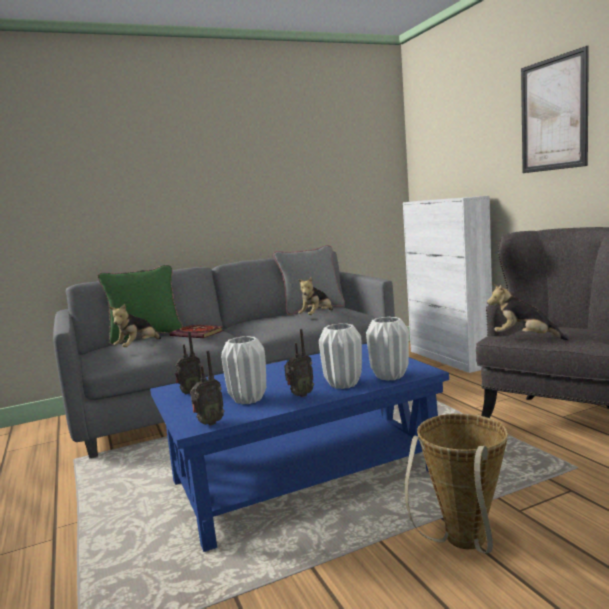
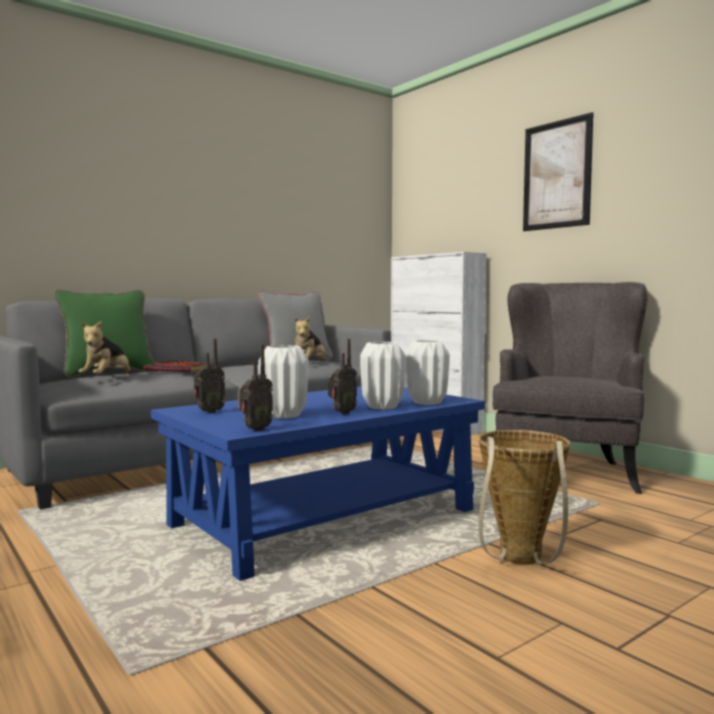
camera: 15 degrees left, 5 degrees down
(525, 338) = (542, 380): plush toy -> none

